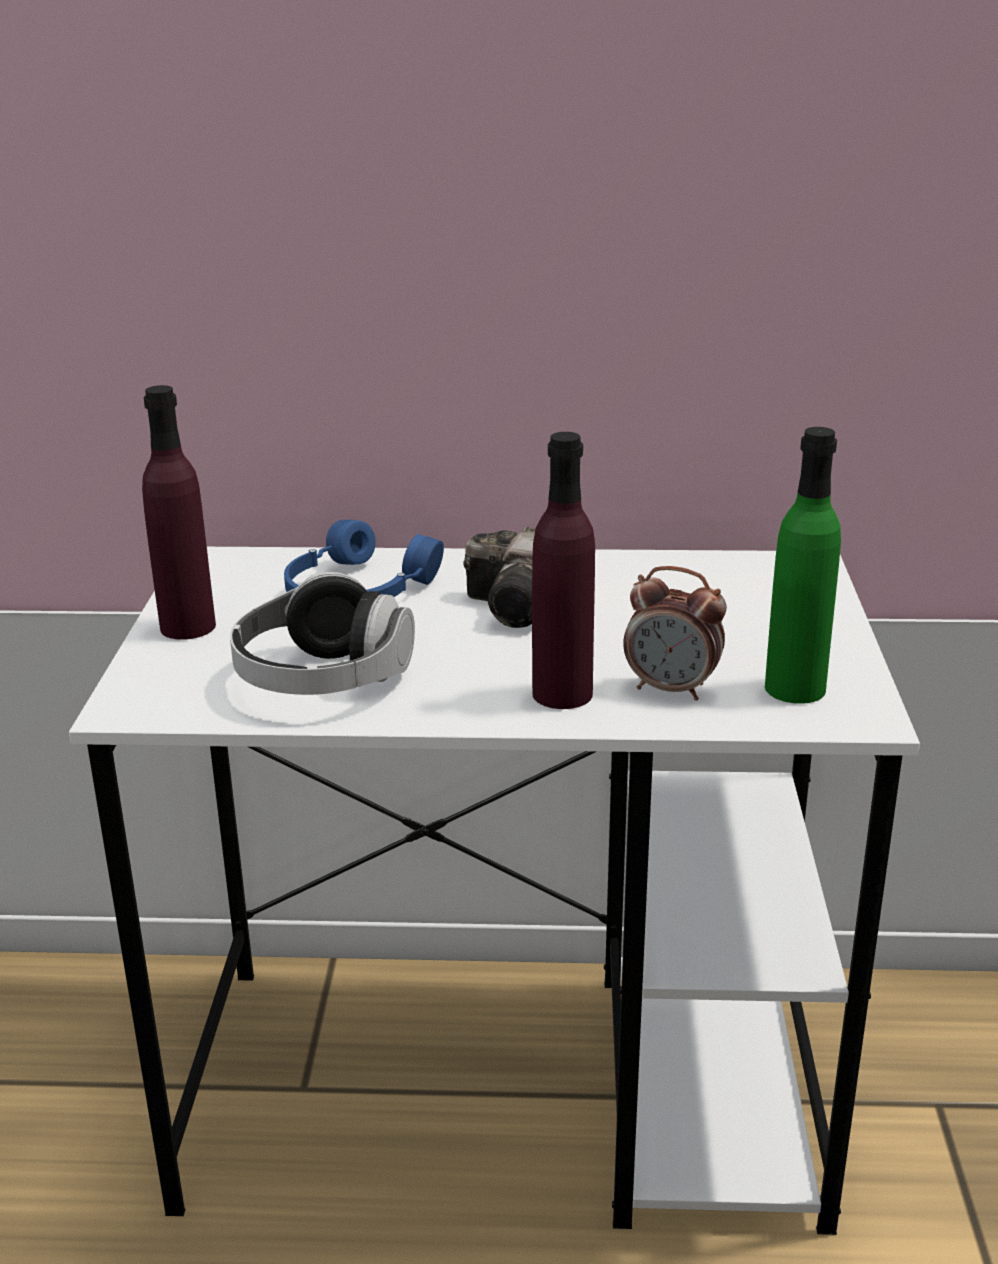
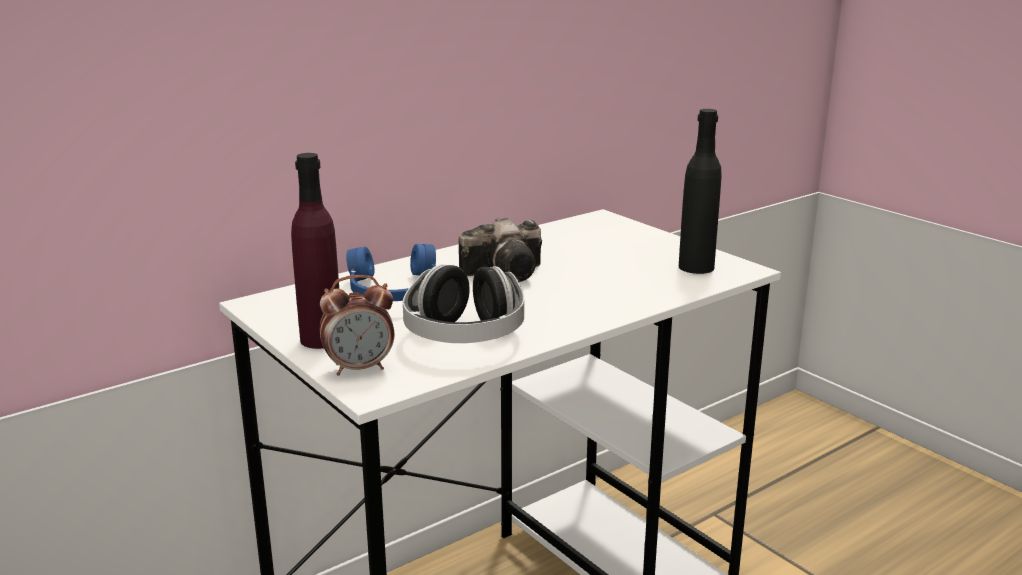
camera: 40 degrees left, 5 degrees down
(562, 694) = (601, 302): purple bottle -> none
(672, 689) = (646, 284): alarm clock -> alarm clock (360, 368)
(795, 688) = (696, 267): green bottle -> black bottle

